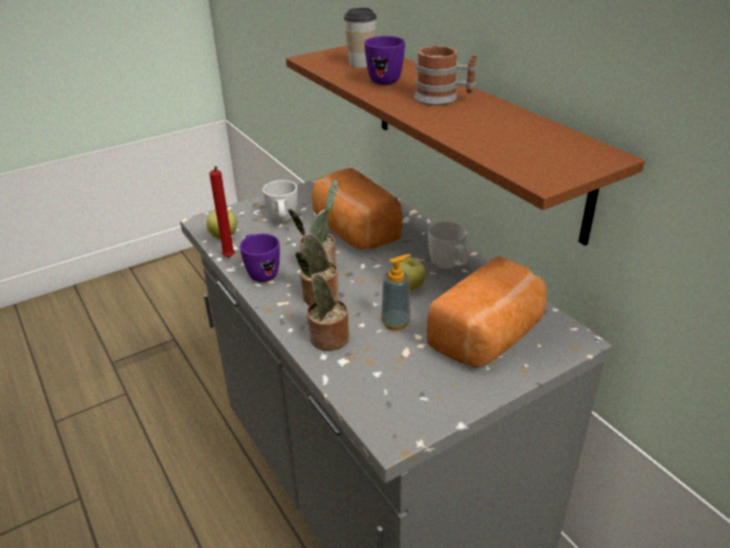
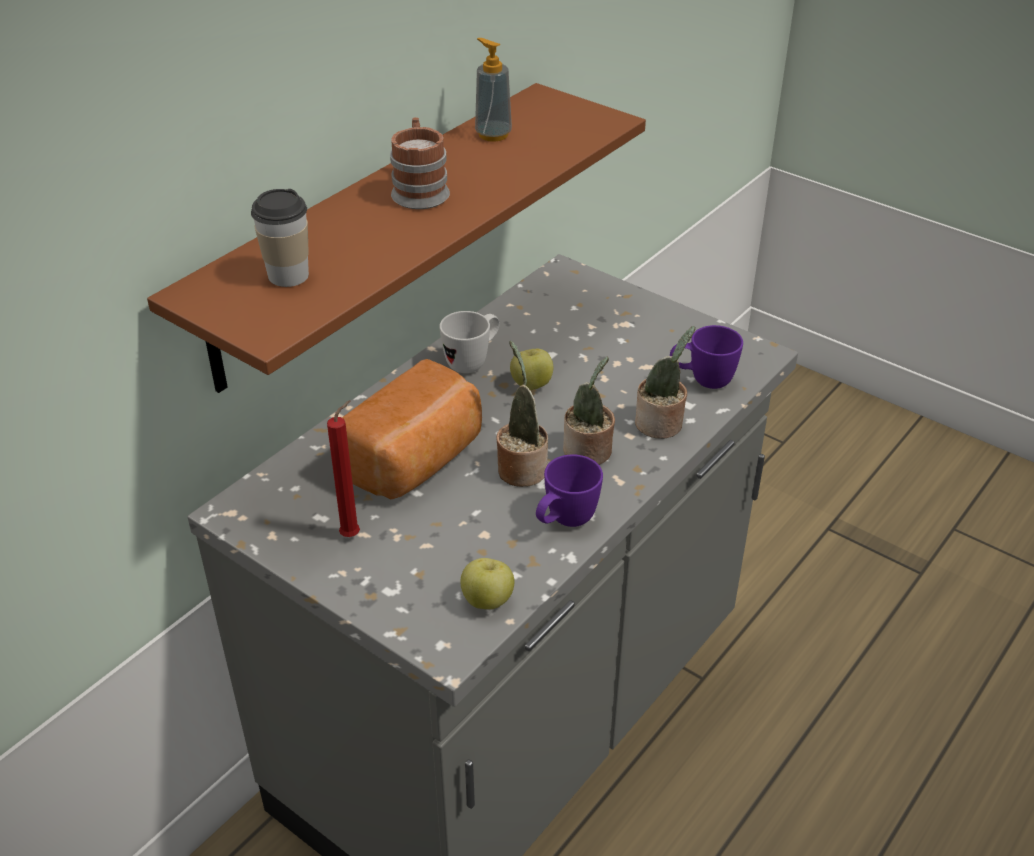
camera: 110 degrees left, 5 degrees up
(229, 258) = (545, 569): red candle -> red candle (353, 534)
(283, 221) = (414, 545): white mug -> none
(386, 79) = (360, 240): purple mug -> purple mug (702, 381)
(395, 322) = (603, 382): soap dispenser -> soap dispenser (493, 134)
(489, 337) = (591, 319): bread -> none

